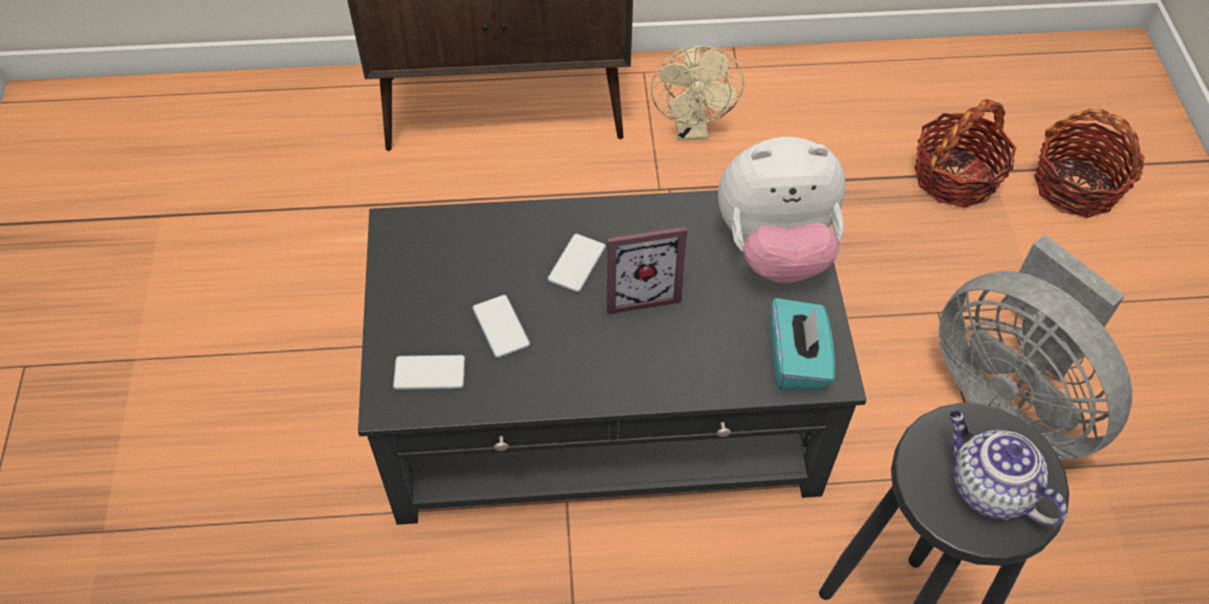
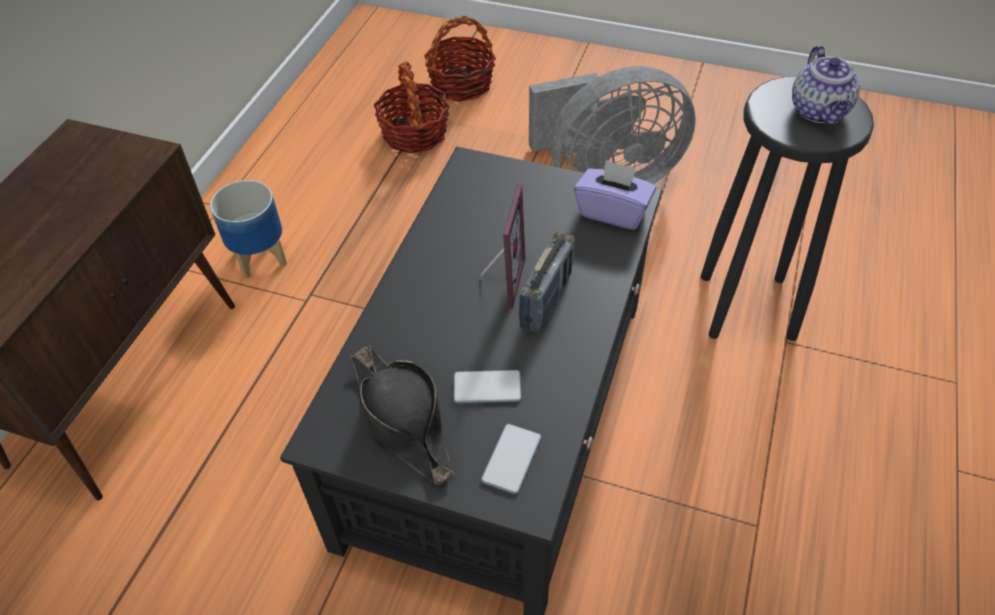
camera: 65 degrees left, 5 degrees down
(439, 276) = (402, 419): none -> black hat
(576, 264) = (448, 312): phone -> none
(633, 339) = (546, 300): none -> radio
(692, 129) = (260, 257): beige fan -> planter
(775, 249) = (504, 188): plush toy -> none
(797, 361) = (612, 211): turquoise tissue box -> purple tissue box
(988, 488) = (820, 112): teapot -> teapot turned 75 degrees counterclockwise

